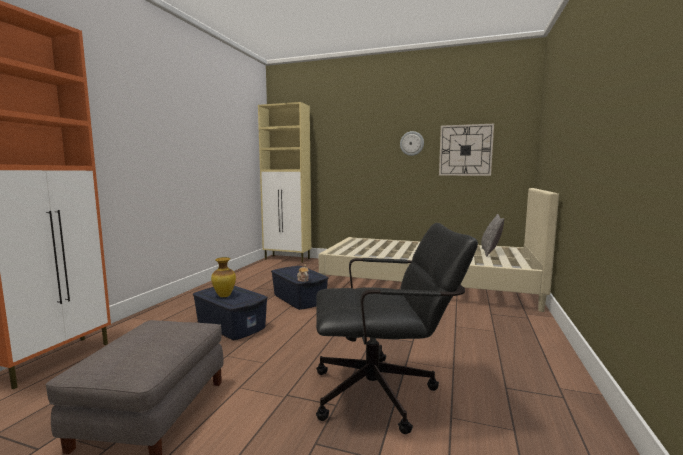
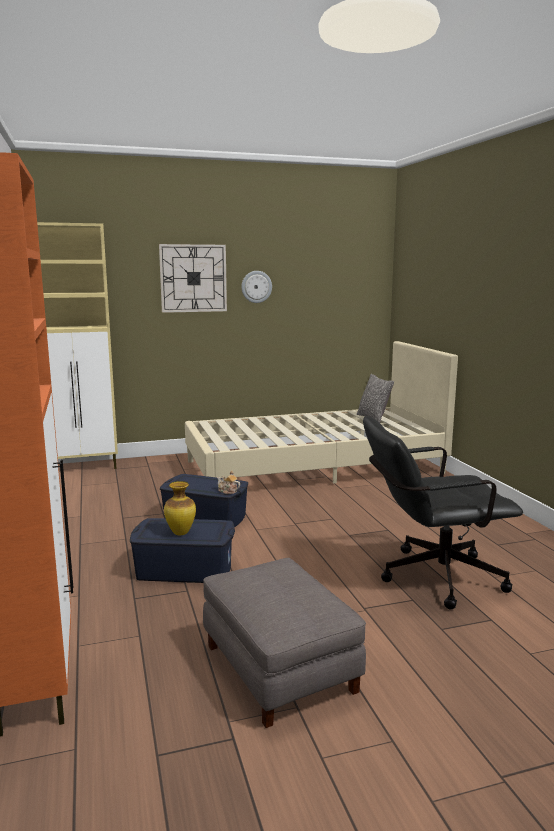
camera: 35 degrees left, 5 degrees up
(385, 392) = (431, 577): black office chair -> black office chair turned 150 degrees counterclockwise
(465, 150) = (320, 296): wall clock -> wall clock (193, 278)

